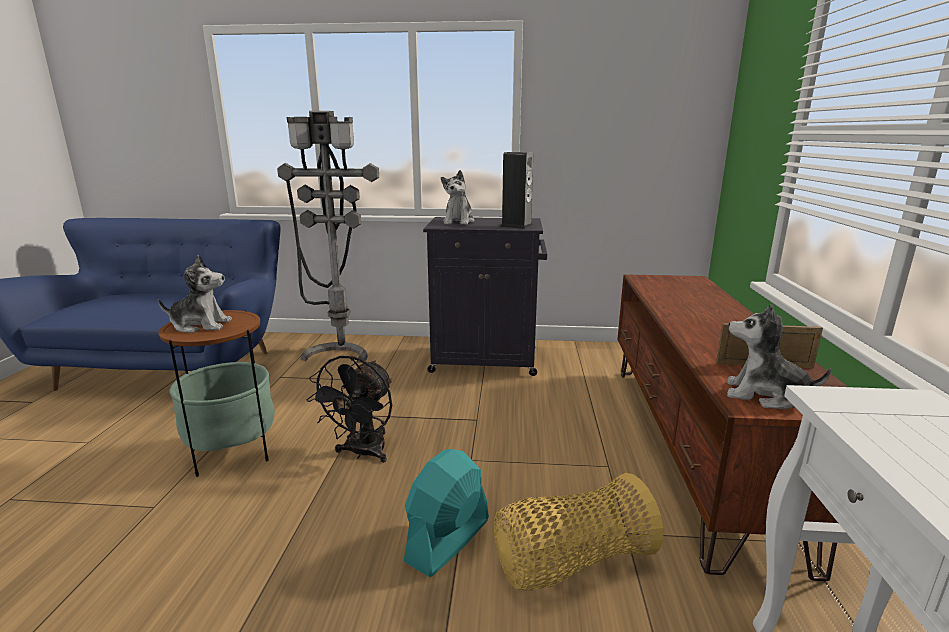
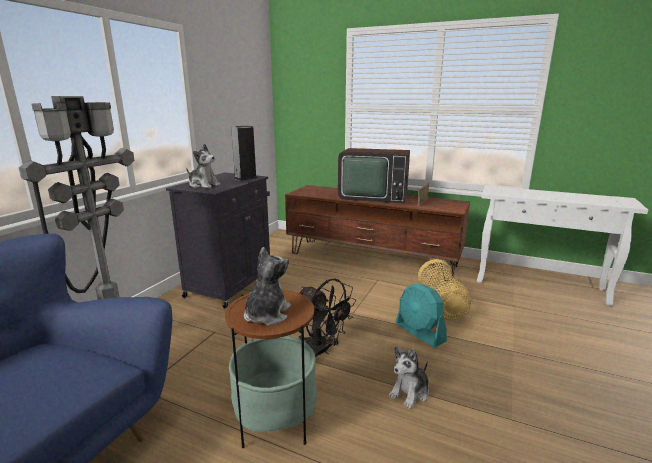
camera: 70 degrees left, 0 degrees up
(715, 321) = (372, 196): none -> television
(764, 395) = (448, 207): plush toy -> plush toy (410, 392)

